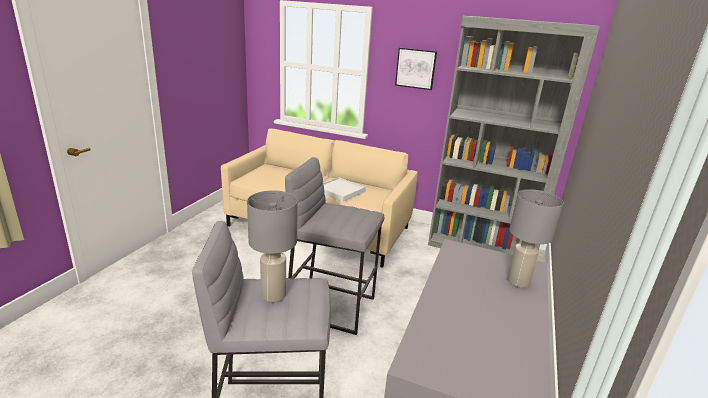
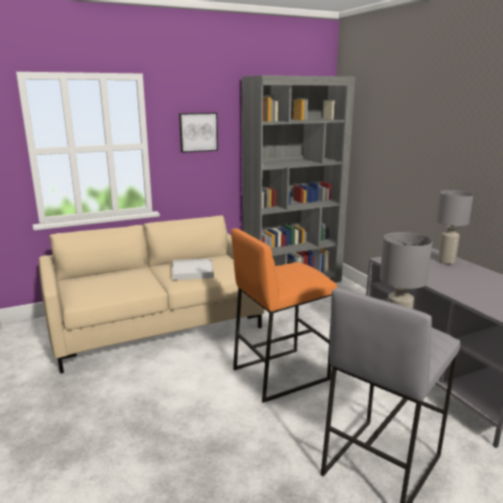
camera: 45 degrees left, 5 degrees down
(331, 306) = (280, 373): grey stool -> orange stool

